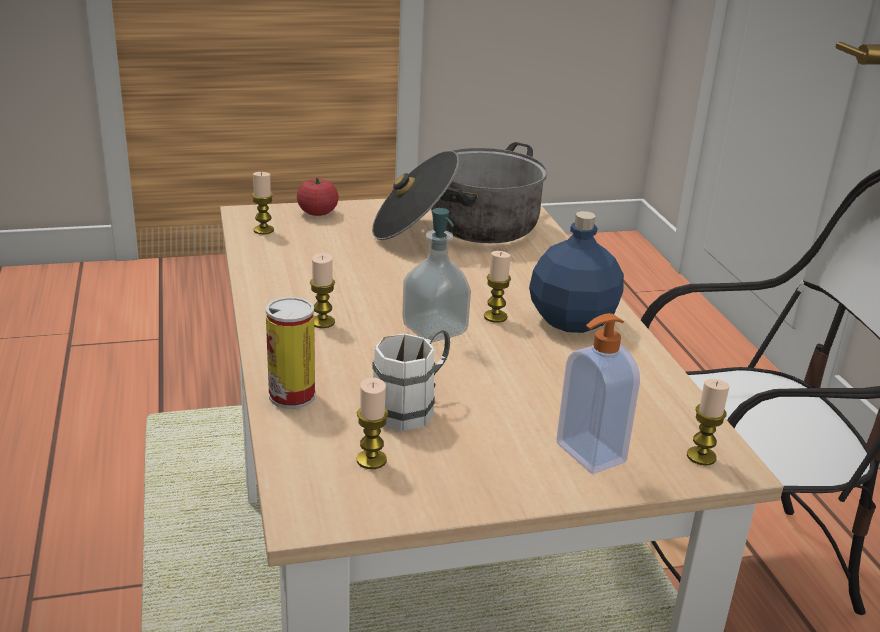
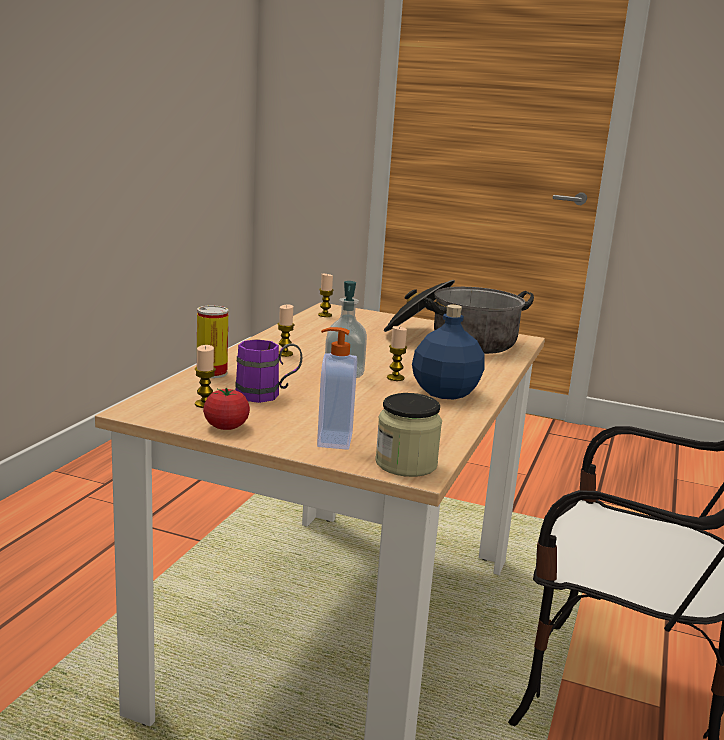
camera: 35 degrees right, 10 degrees down
(317, 213) = (372, 316): tomato -> tomato (226, 426)
(413, 407) = (268, 394): white mug -> purple mug
(701, 456) = (406, 464): candle -> jar

